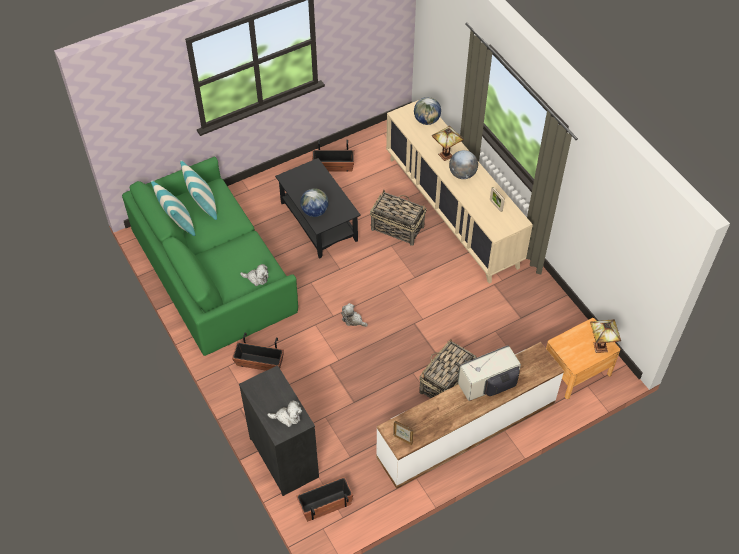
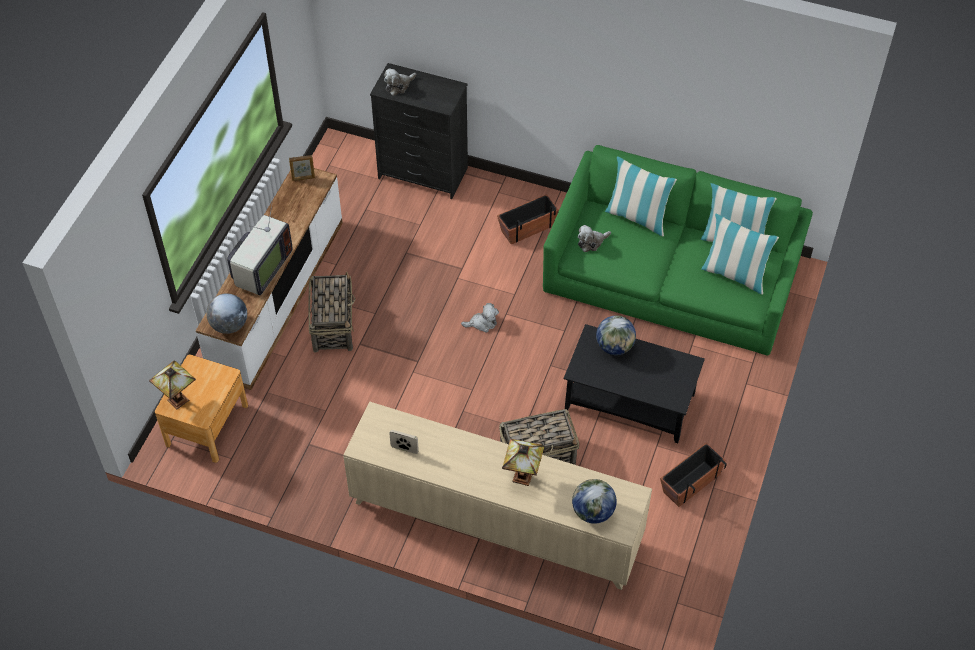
camera: 140 degrees right, 0 degrees up
(212, 274) = (637, 217): none -> pillow
(325, 504) = (352, 164): planter -> none
(462, 174) = (479, 464): globe -> globe (229, 325)

